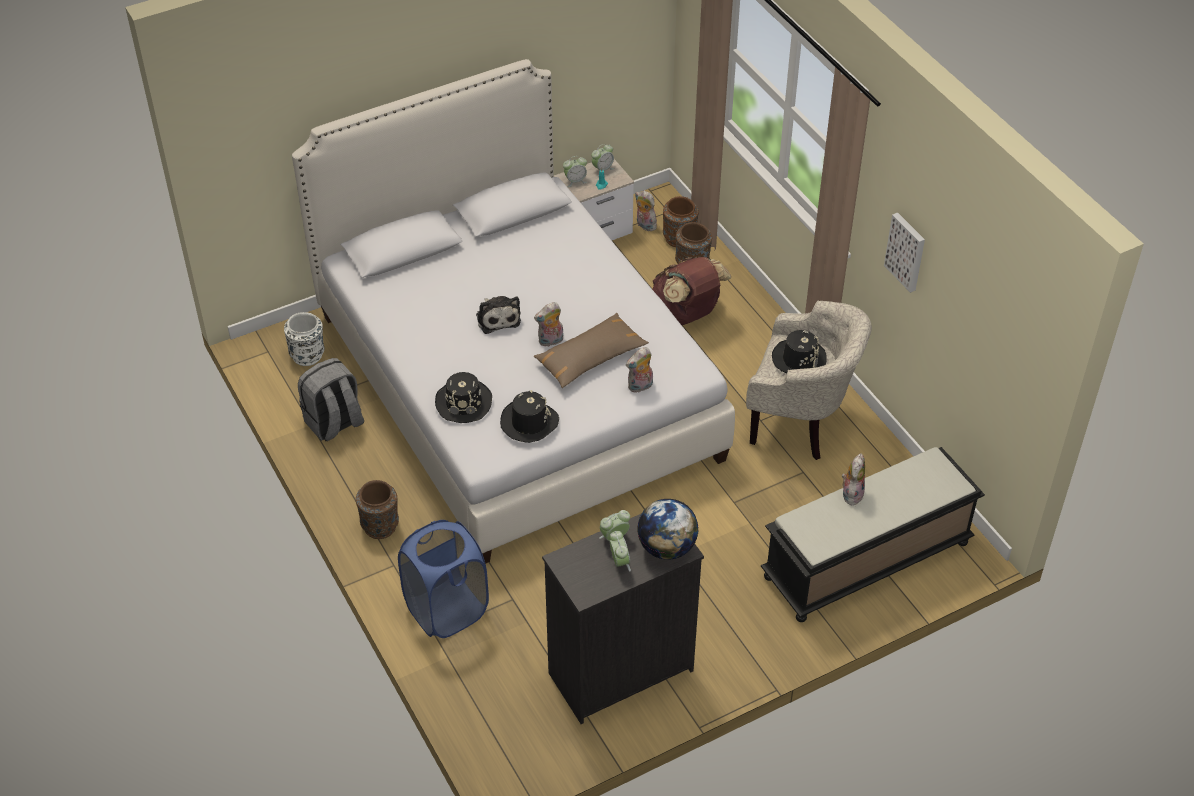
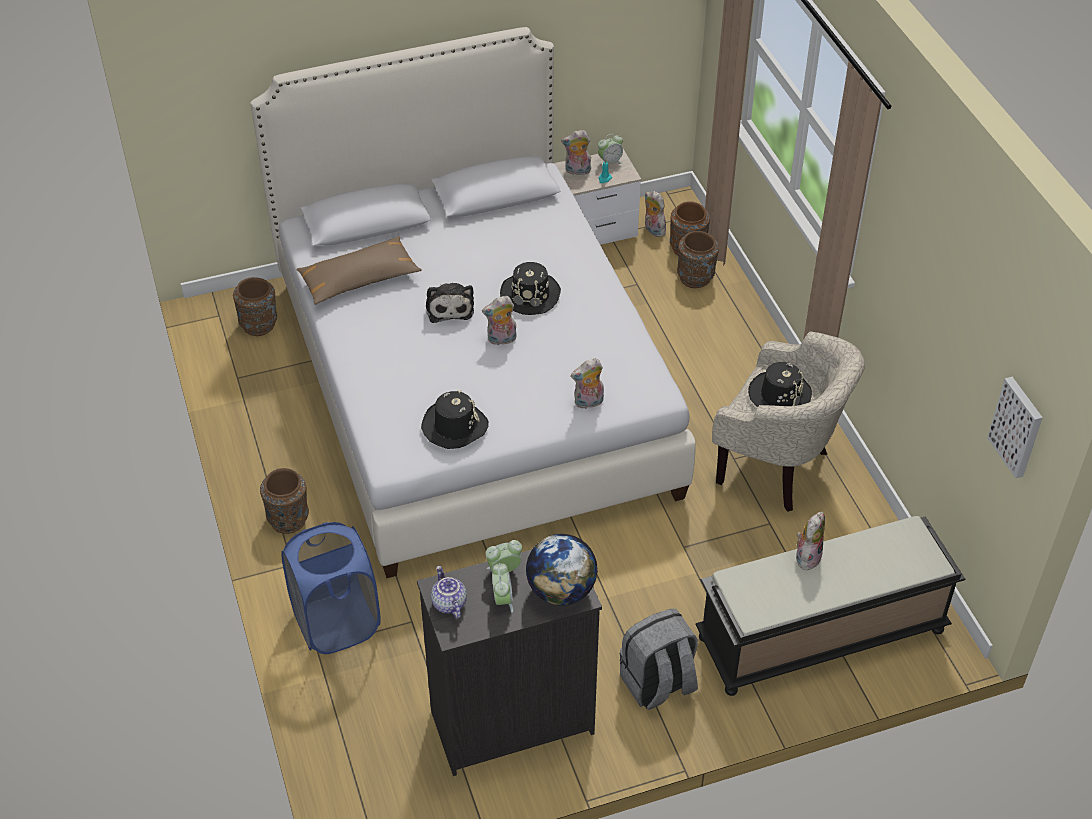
camera: 10 degrees right, 0 degrees up
(308, 355) = (259, 325): white vase -> brown vase
(334, 423) = (268, 401): grey backpack -> grey backpack (658, 684)
(464, 402) = (389, 395): black hat -> black hat (530, 294)
(574, 571) = (448, 603): none -> teapot
(575, 181) = (577, 171): alarm clock -> plush toy
(590, 358) = (540, 364): brown pillow -> brown pillow (359, 279)
(685, 315) = (675, 332): brown backpack -> none
(906, 251) = (909, 285): picture -> picture (1018, 426)

